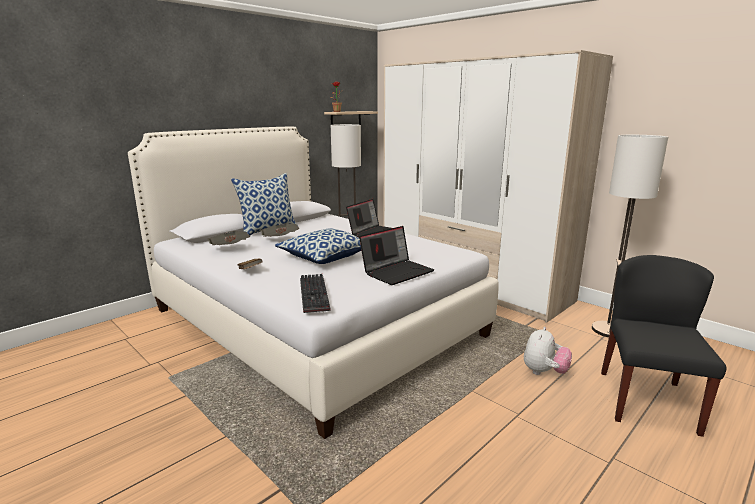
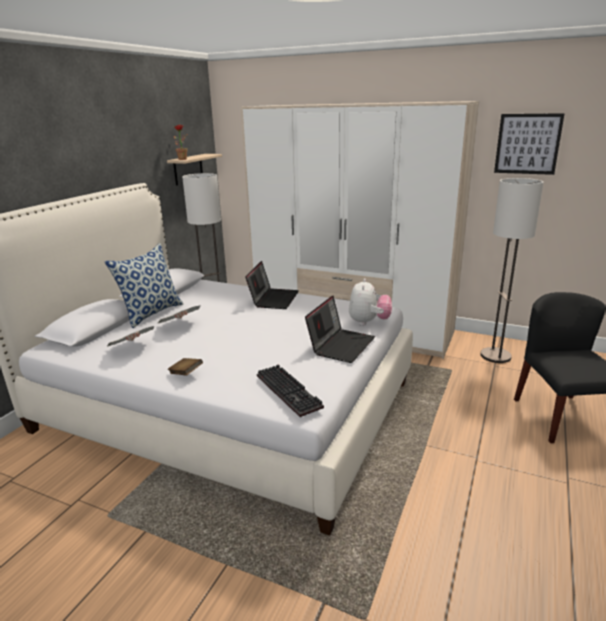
camera: 20 degrees left, 5 degrees up
(325, 257) = (251, 340): pillow -> none
(544, 372) = (471, 410): plush toy -> plush toy (368, 322)
(666, 101) = (527, 144): none -> picture

